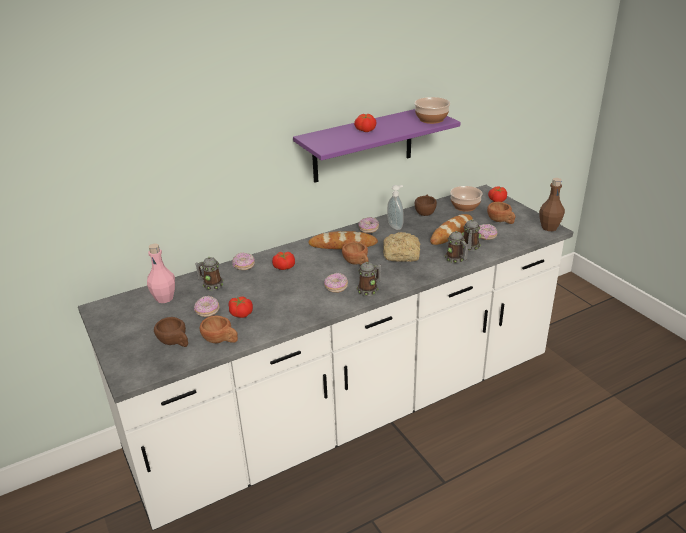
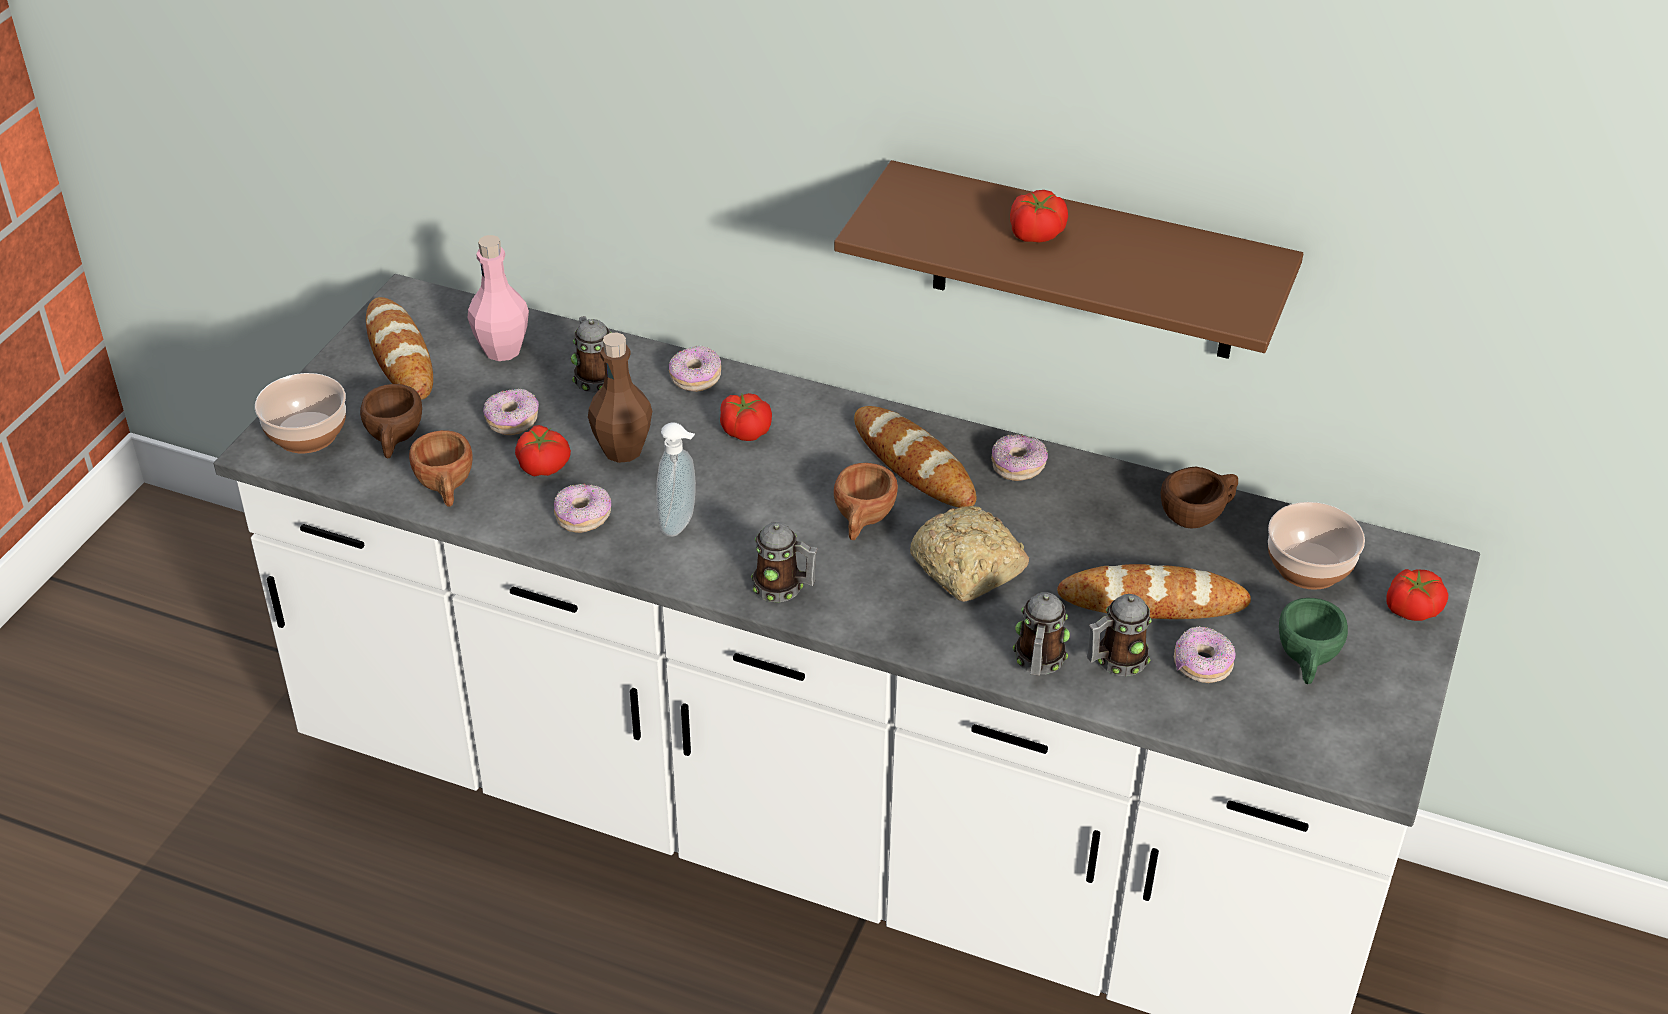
camera: 50 degrees right, 10 degrees up
(128, 322) = (400, 355): none -> bread
(336, 287) = (745, 537): donut -> donut (583, 518)
(363, 145) = (1085, 263): purple shelf -> brown shelf
(396, 226) = (1078, 501): soap dispenser -> soap dispenser (681, 524)
(431, 119) = (1219, 294): bowl -> bowl (306, 433)
(501, 221) = (1307, 661): brown cup -> green cup
(549, 227) = (1379, 761): brown bottle -> brown bottle (622, 450)

